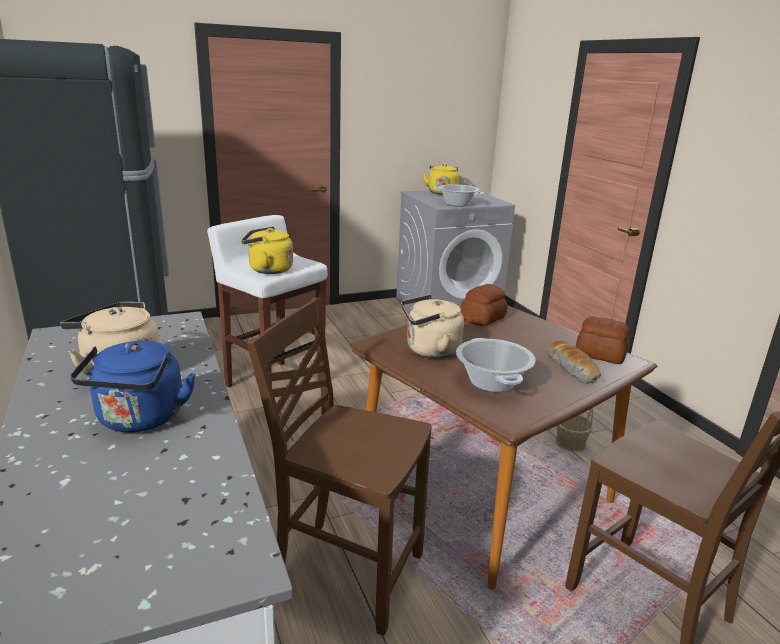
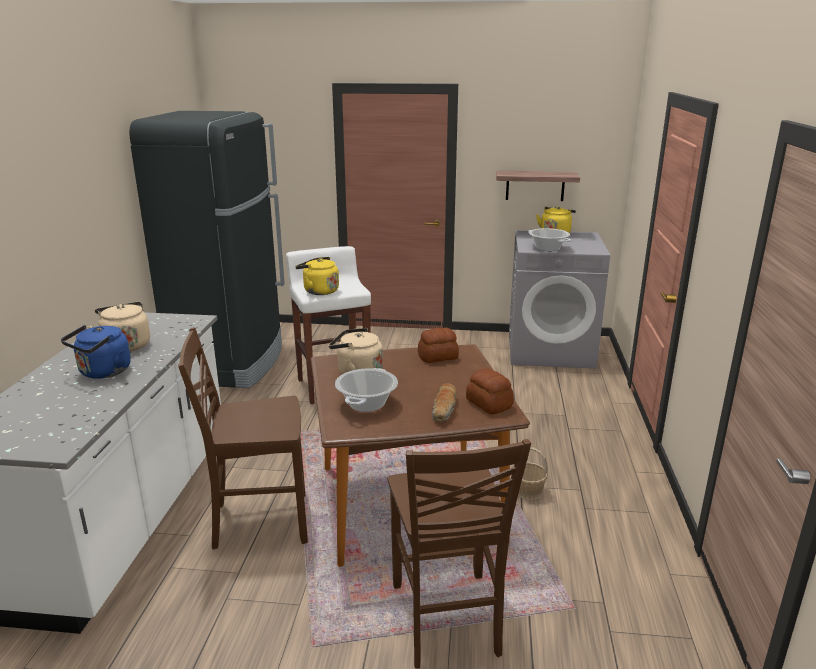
camera: 30 degrees right, 0 degrees up
(346, 570) = (258, 521): brown chair -> brown chair turned 60 degrees counterclockwise
(416, 144) = (535, 185): none -> shelf

